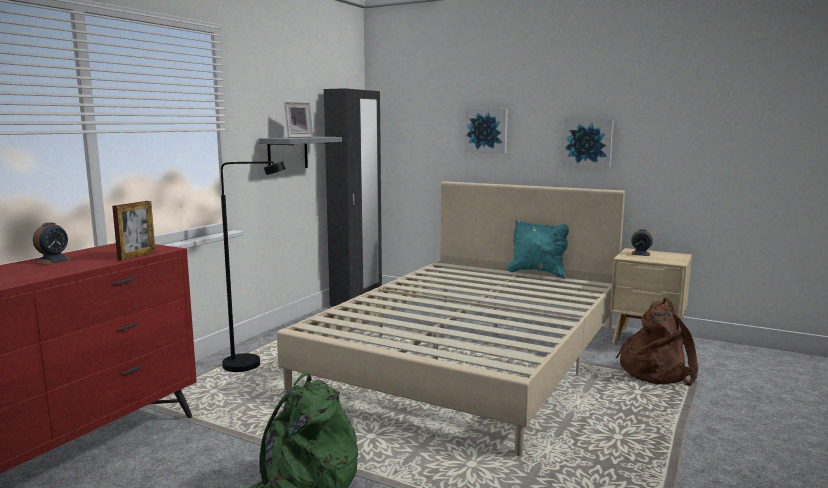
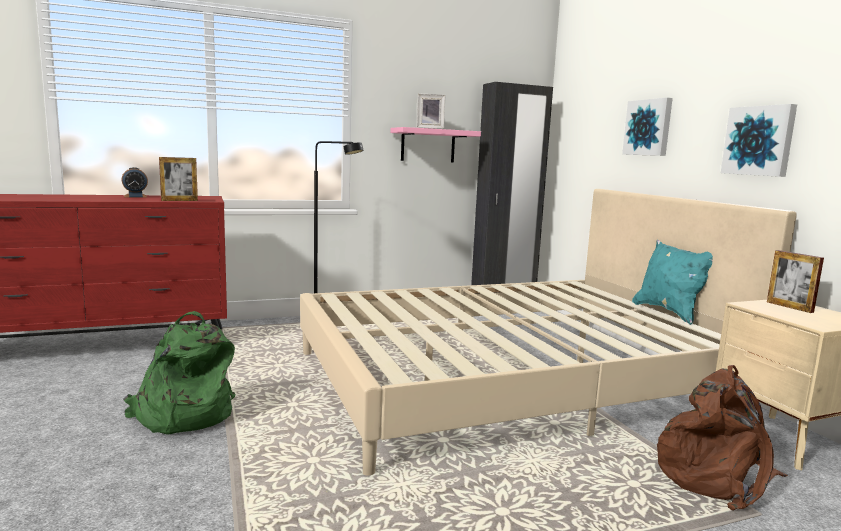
camera: 40 degrees right, 0 degrees up
(287, 153) = (428, 145): grey shelf -> pink shelf
(640, 254) = (789, 307): alarm clock -> picture frame

